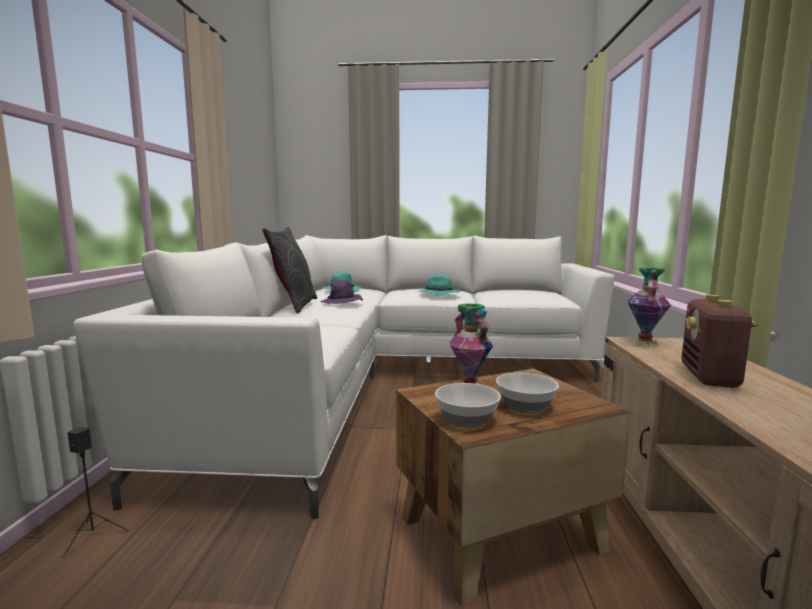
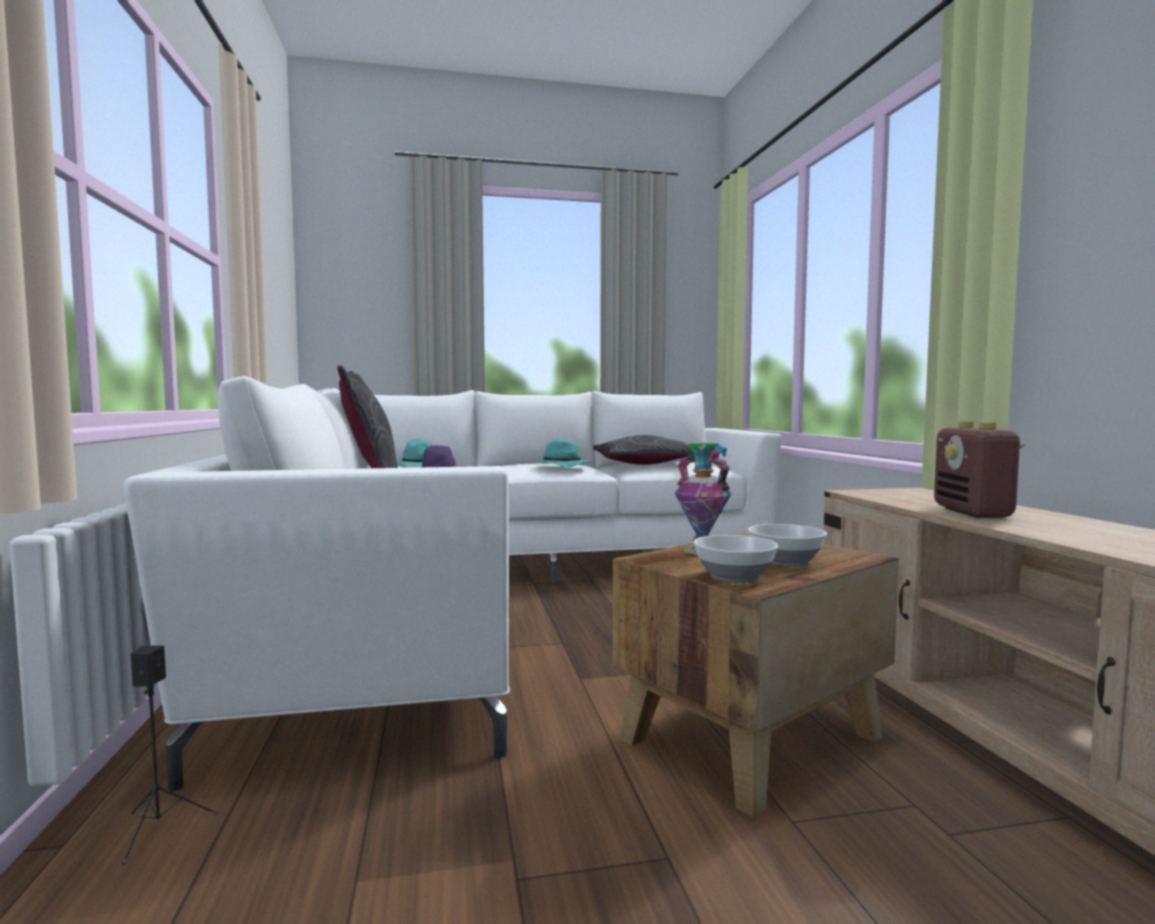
camera: 15 degrees left, 5 degrees down
(505, 293) = (644, 464): none -> grey pillow
(643, 343) = (872, 493): vase -> none

